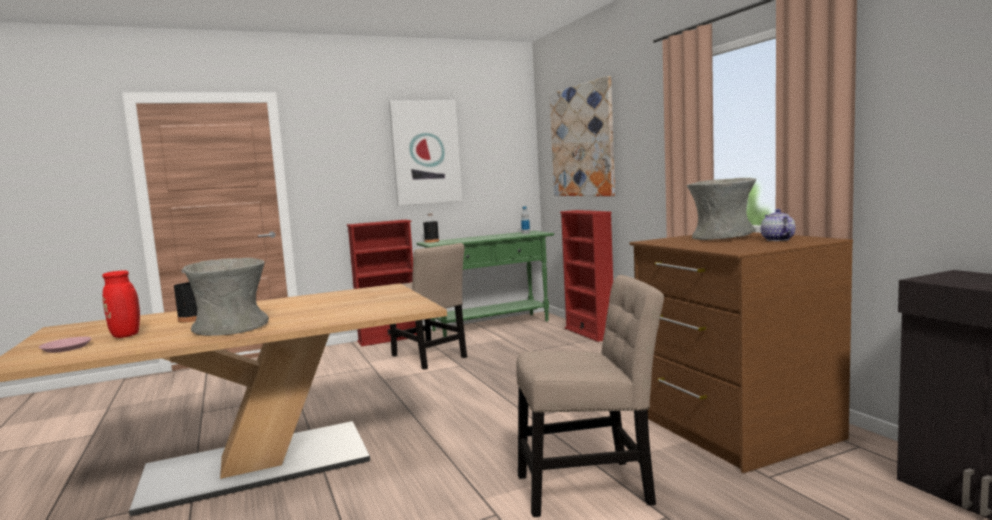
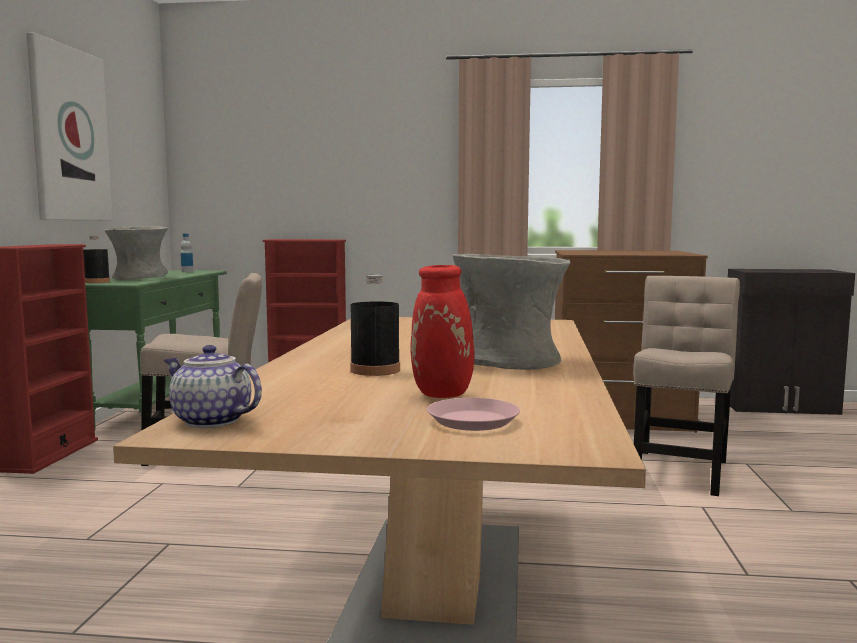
camera: 60 degrees left, 0 degrees up
(582, 141) = (284, 152): picture -> none
(721, 237) = (600, 251): grey vase -> grey vase (139, 278)
(776, 240) = (646, 251): teapot -> teapot (209, 421)

